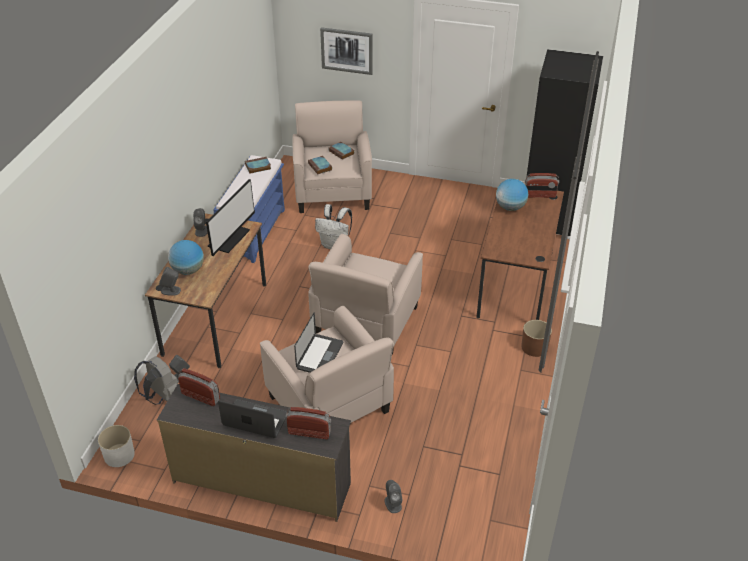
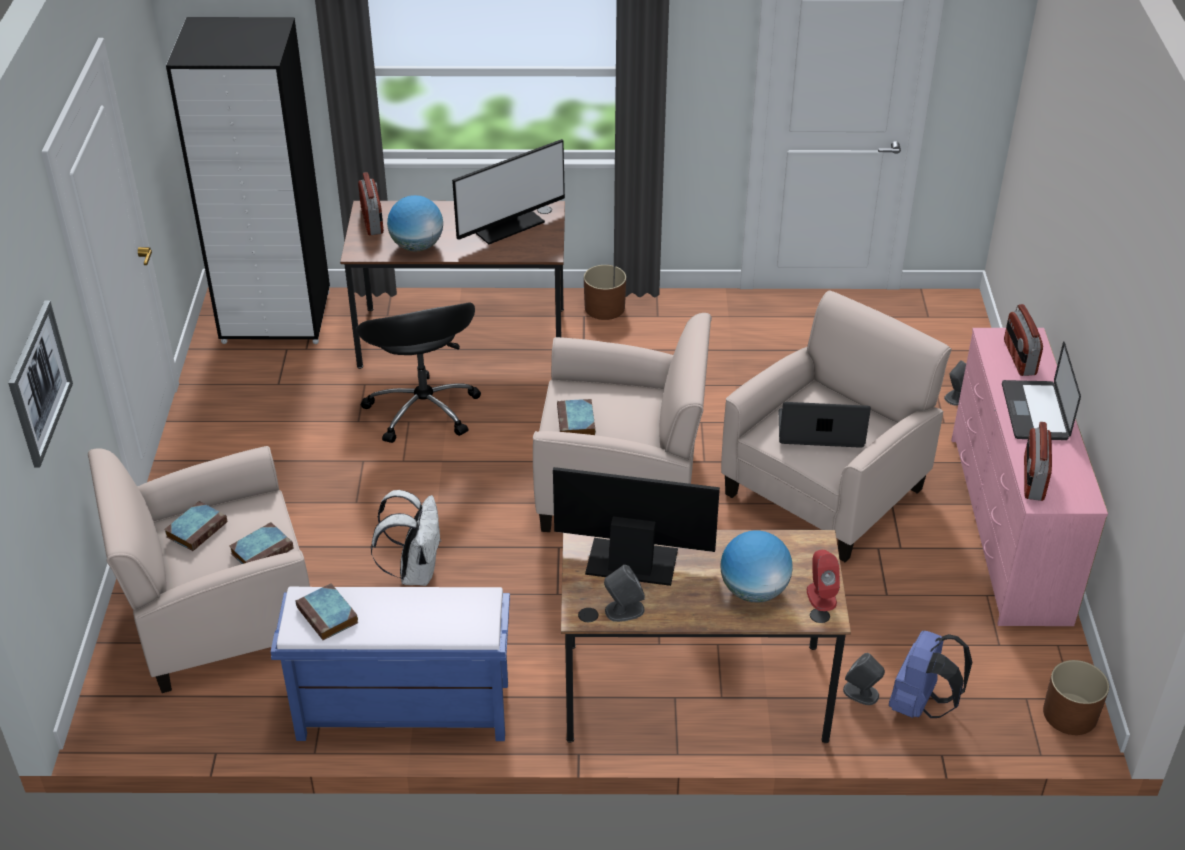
camera: 105 degrees left, 0 degrees up
(119, 455) = (1069, 714): white planter -> brown planter
(161, 396) = (921, 704): grey backpack -> blue backpack
(171, 290) = (821, 596): grey speaker -> red speaker
(262, 482) = (1007, 527): black dresser -> pink dresser
(366, 265) = (576, 422): none -> book
(451, 261) = (424, 412): none -> black office chair
(525, 241) = (507, 225): none -> monitor

